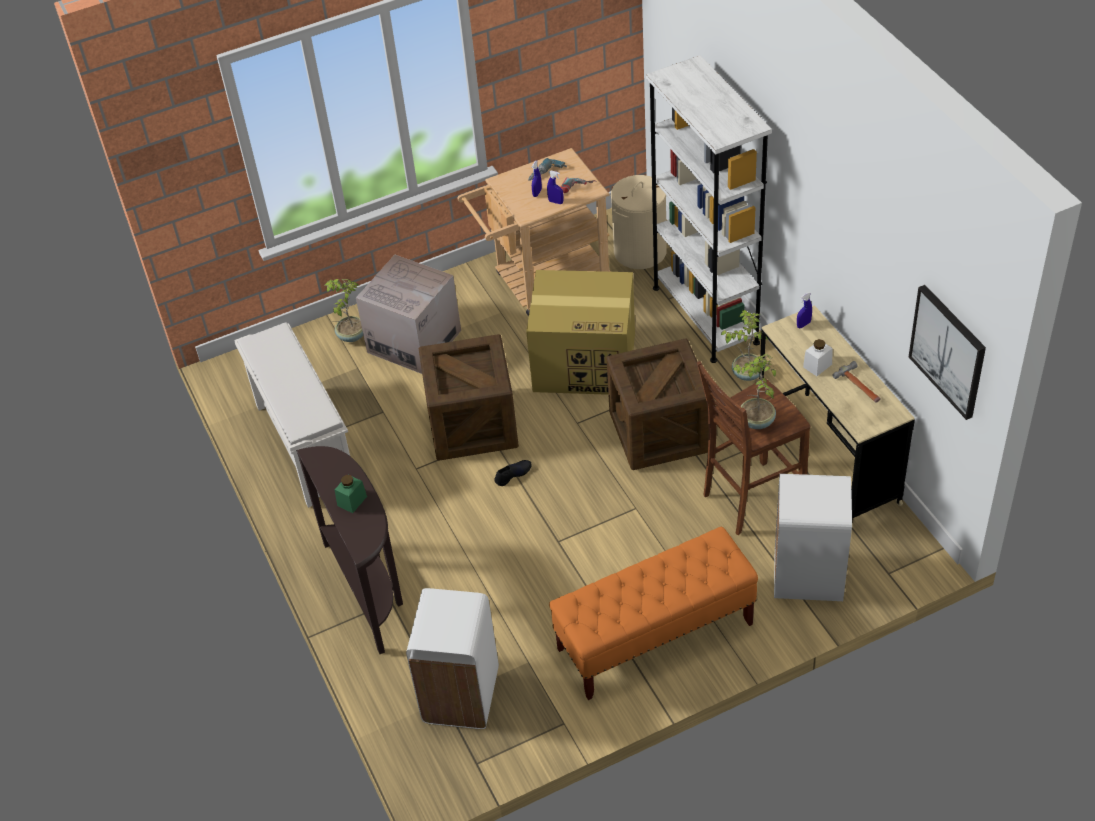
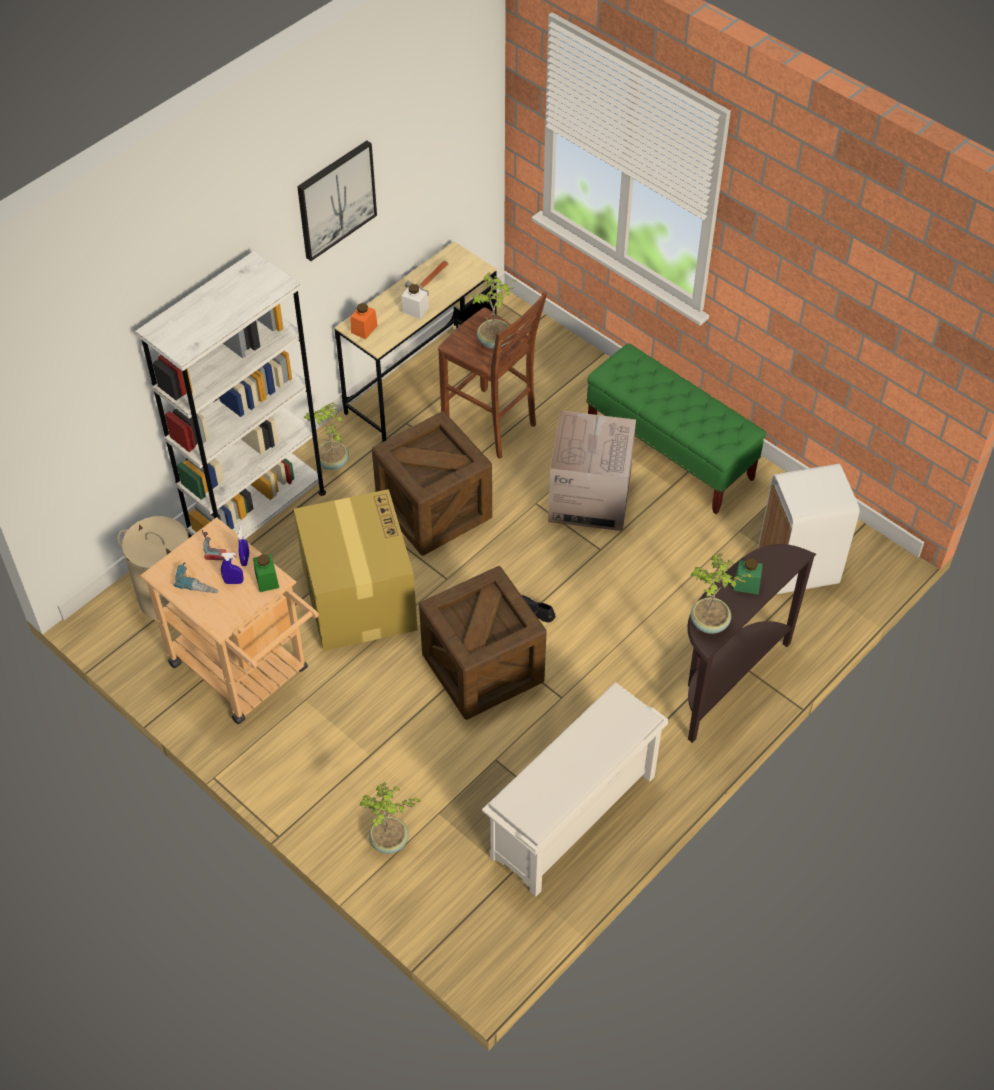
camera: 115 degrees left, 5 degrees up
(328, 461) = (710, 623): none -> potted plant
(414, 341) = (378, 770): cardboard box -> cardboard box (590, 497)
(528, 209) = (267, 580): none -> green jar
(654, 637) = (670, 453): orange bench -> green bench
(803, 324) = (364, 329): blue spray bottle -> orange jar
(808, 577) = (560, 370): white trash can -> none
(948, 351) = (465, 144): picture -> picture (336, 199)

